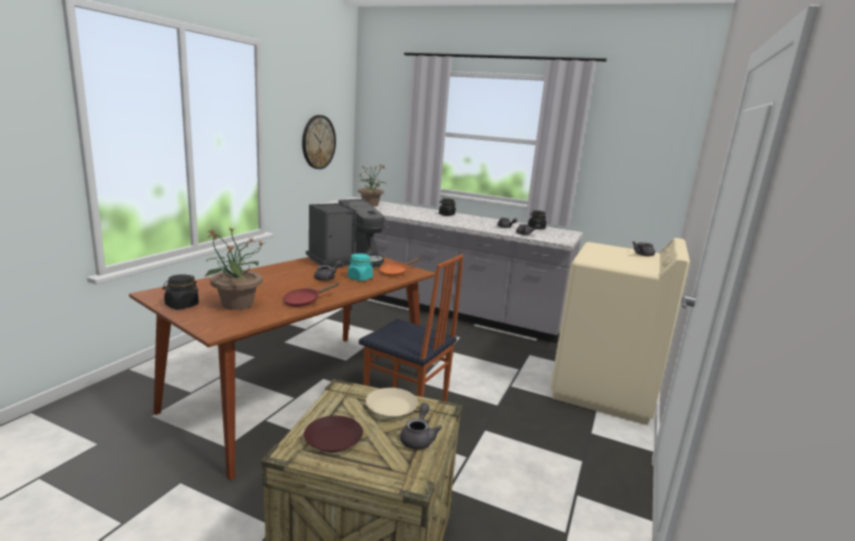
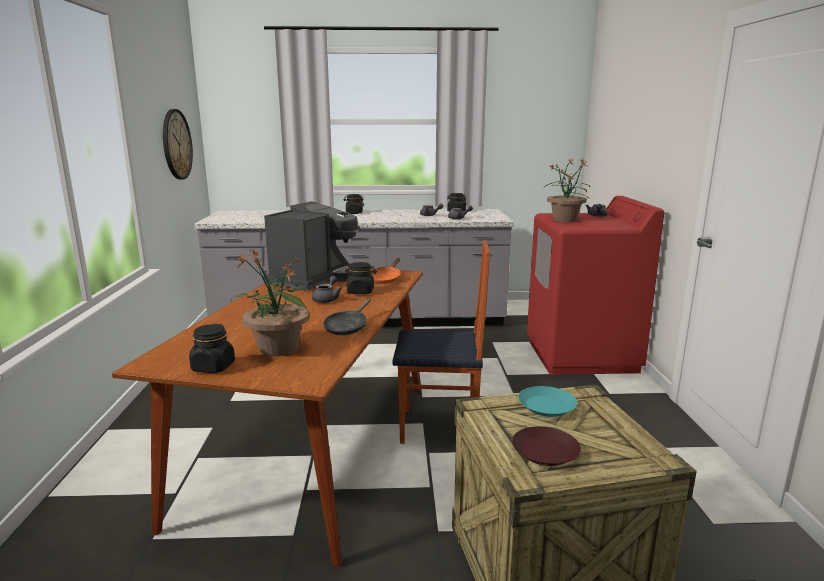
camera: 25 degrees left, 0 degrees up
(305, 302) = (348, 327): red frying pan -> black frying pan
(360, 278) = (361, 292): turquoise jar -> black jar
(370, 205) = (256, 215): potted plant -> potted plant (564, 219)
(391, 407) = (547, 406): beige plate -> turquoise plate
(418, 438) = (608, 424): grey teapot -> none
(603, 390) = (581, 355): beige washing machine -> red washing machine

